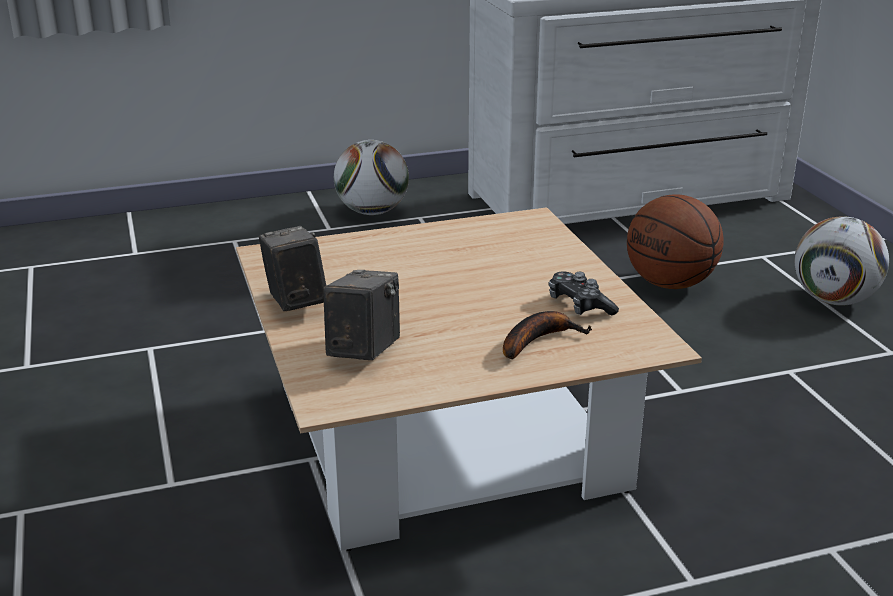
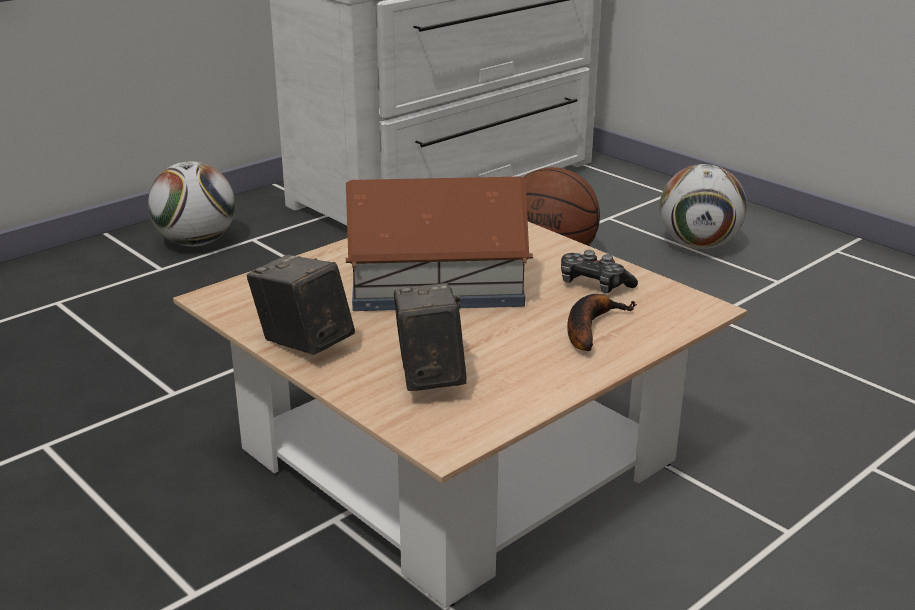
camera: 25 degrees left, 0 degrees up
(443, 276) = (434, 283): none -> toy house

